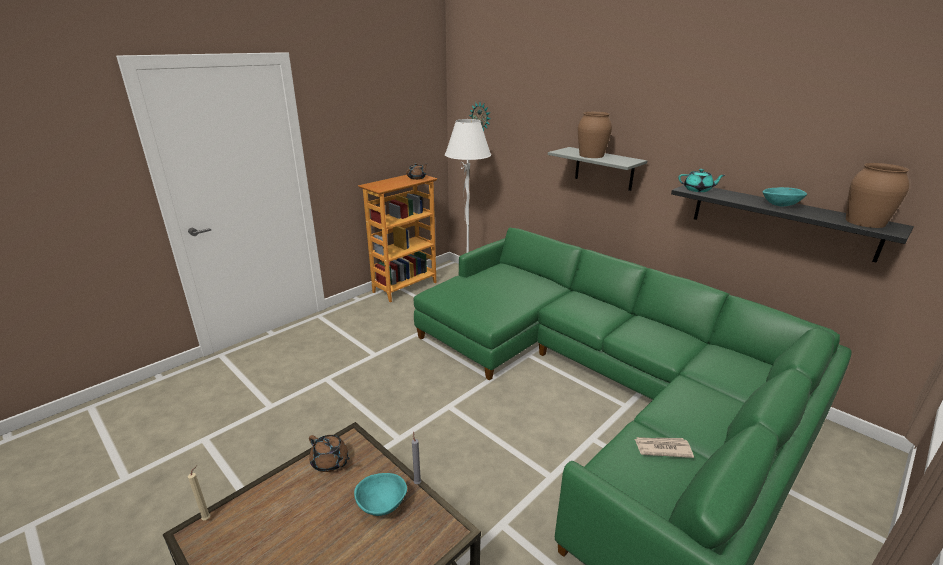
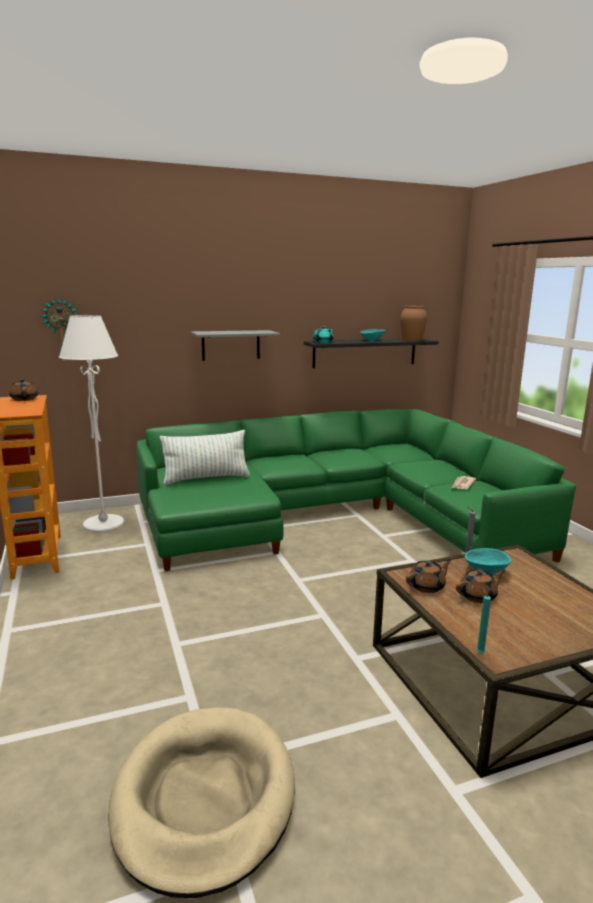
camera: 65 degrees left, 10 degrees down
(176, 446) = (204, 799): none -> beige dog bed
(208, 518) = (479, 652): beige candle -> turquoise candle
(320, 505) = (478, 596): none -> brown teapot
(493, 286) = (206, 478): none -> pillow
(591, 155) = (232, 332): brown vase -> none

